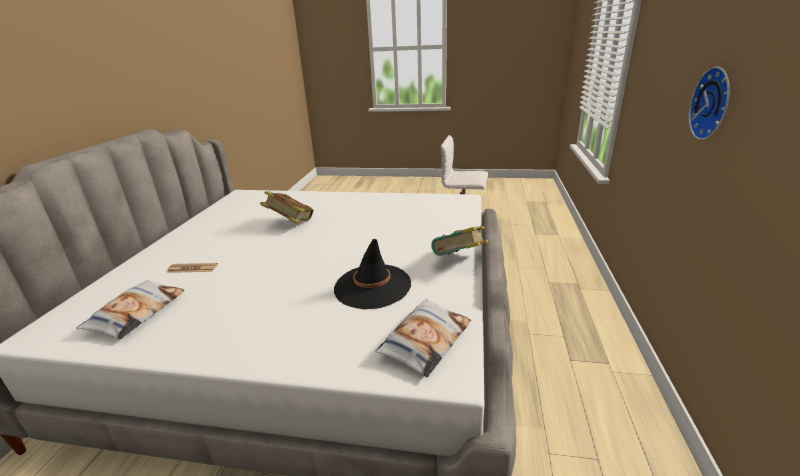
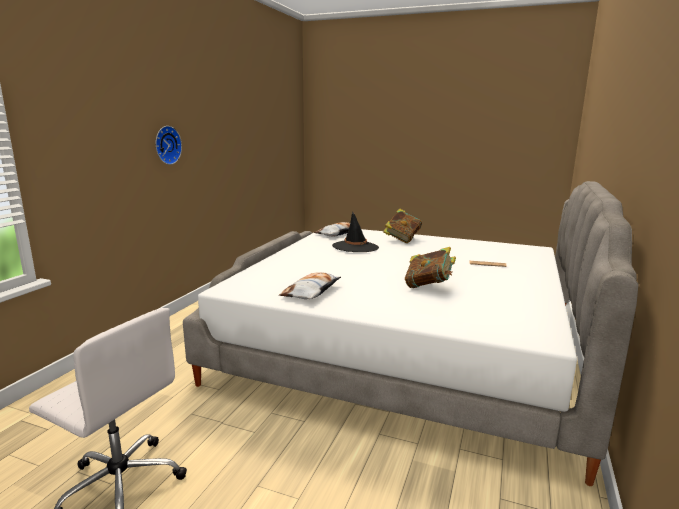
camera: 170 degrees left, 10 degrees down
(137, 313) = (492, 250): pillow -> pillow (311, 292)
(460, 261) = (293, 251): book -> book (402, 239)

